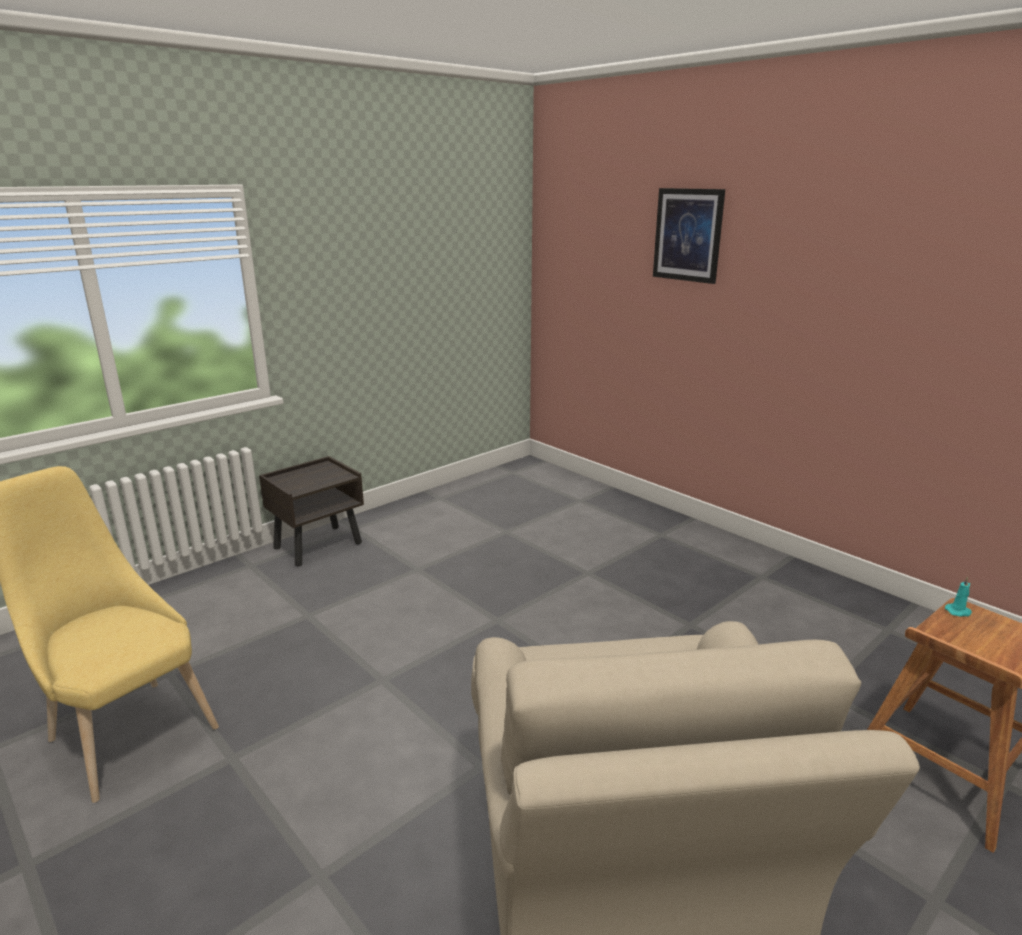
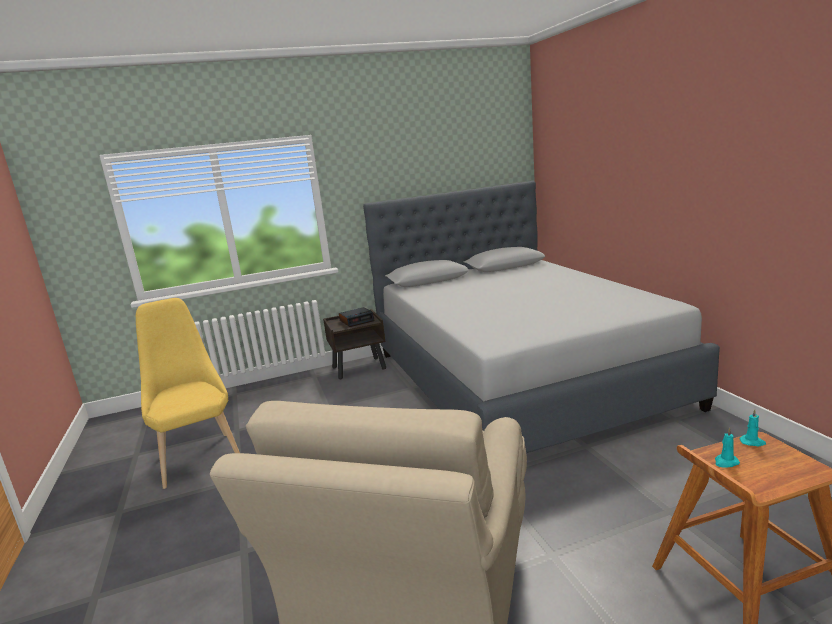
camera: 25 degrees right, 5 degrees down
(318, 476) = (357, 321): none -> alarm clock
(556, 540) = (519, 378): none -> grey bed
(688, 235) = (626, 139): picture -> none
(956, 640) = (726, 462): none -> turquoise candle

